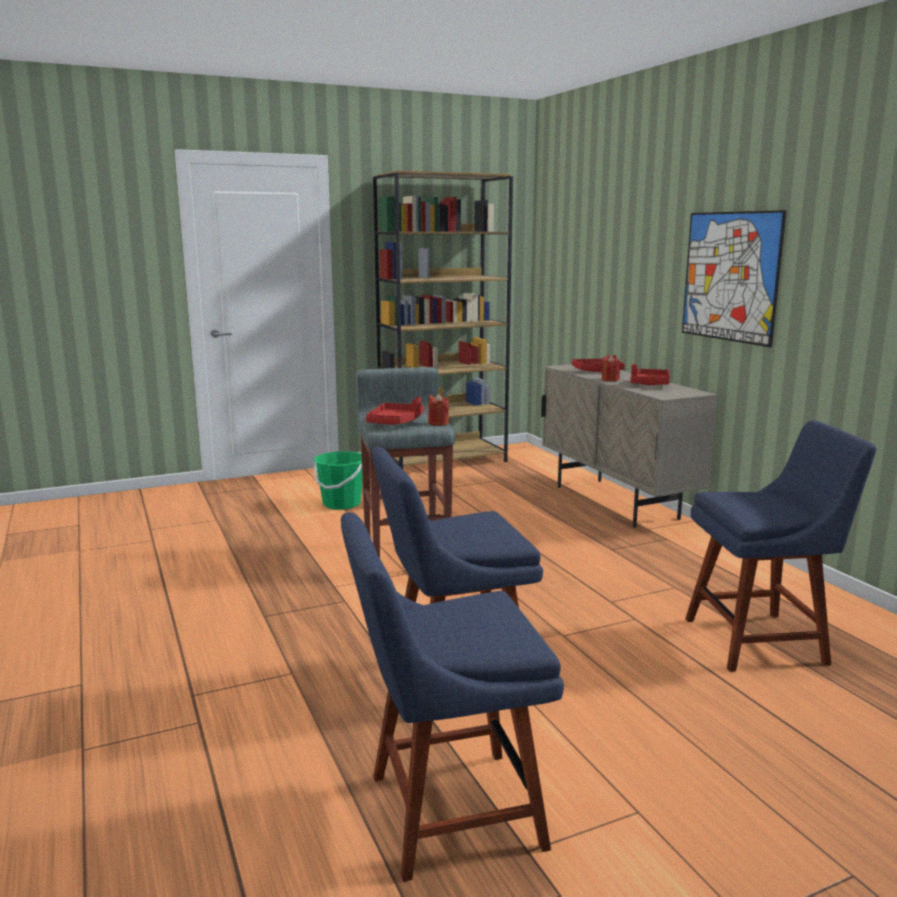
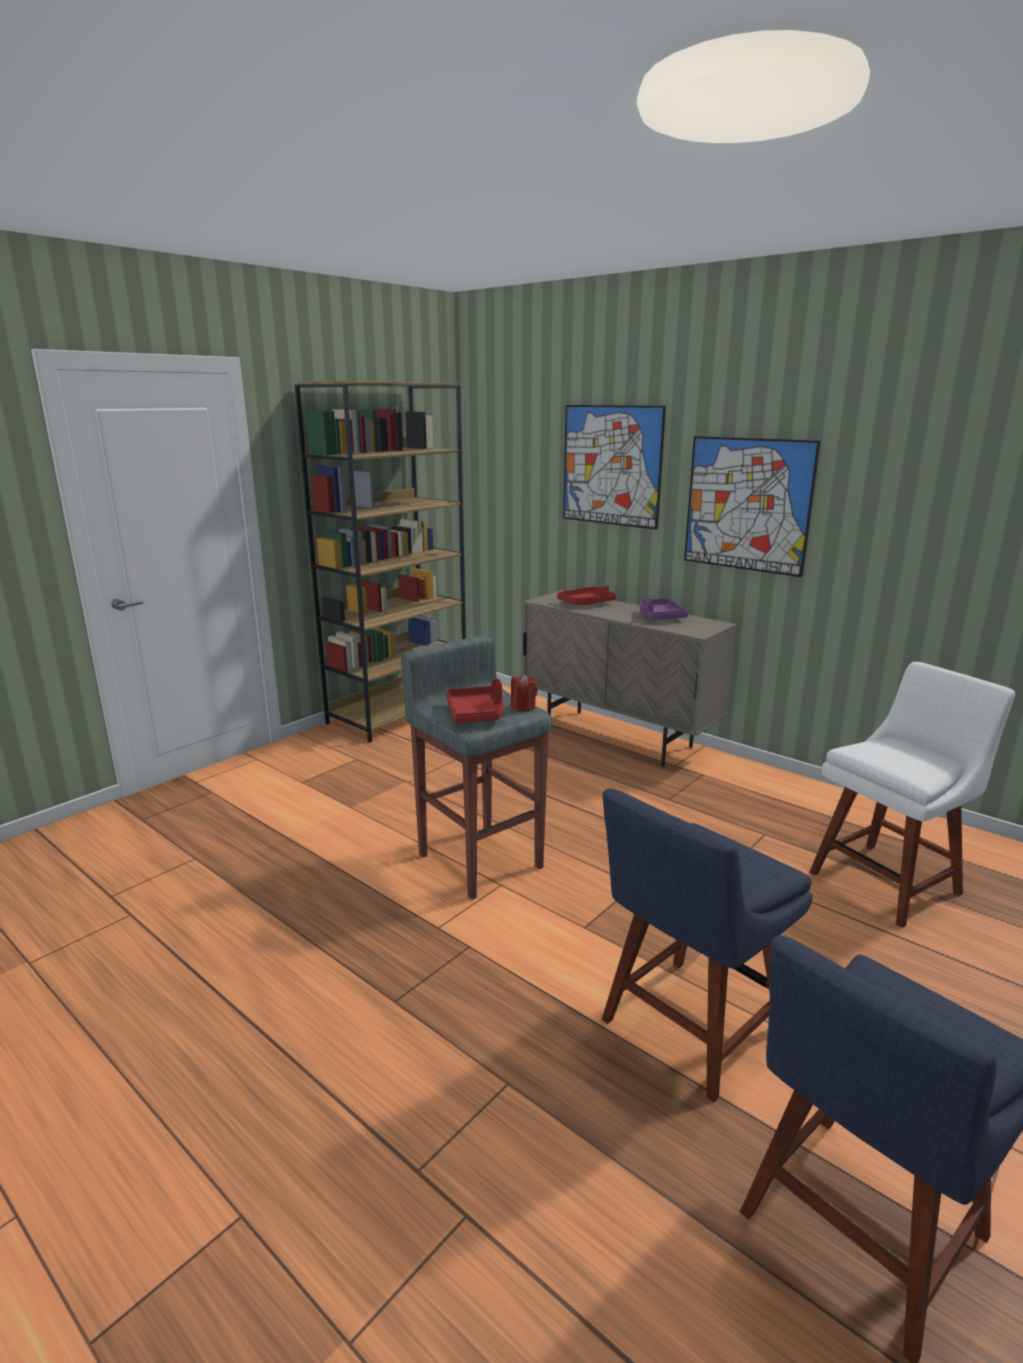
camera: 25 degrees left, 5 degrees up
(341, 504) = (336, 797): green bucket -> none
(610, 380) = (616, 615): red candle -> none
(633, 244) = (611, 465): none -> picture
(649, 384) = (660, 616): red tray -> purple tray
(761, 640) = (889, 880): blue chair -> white chair

